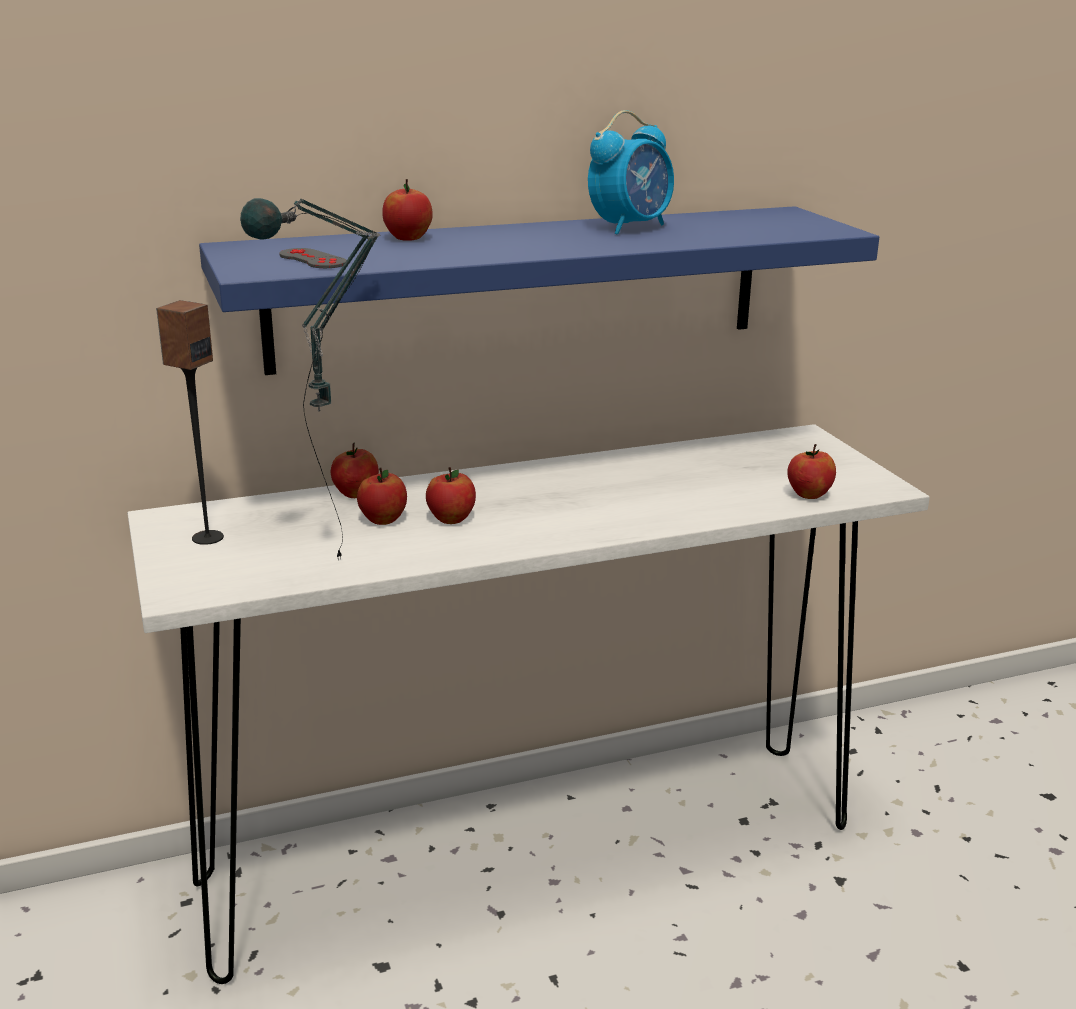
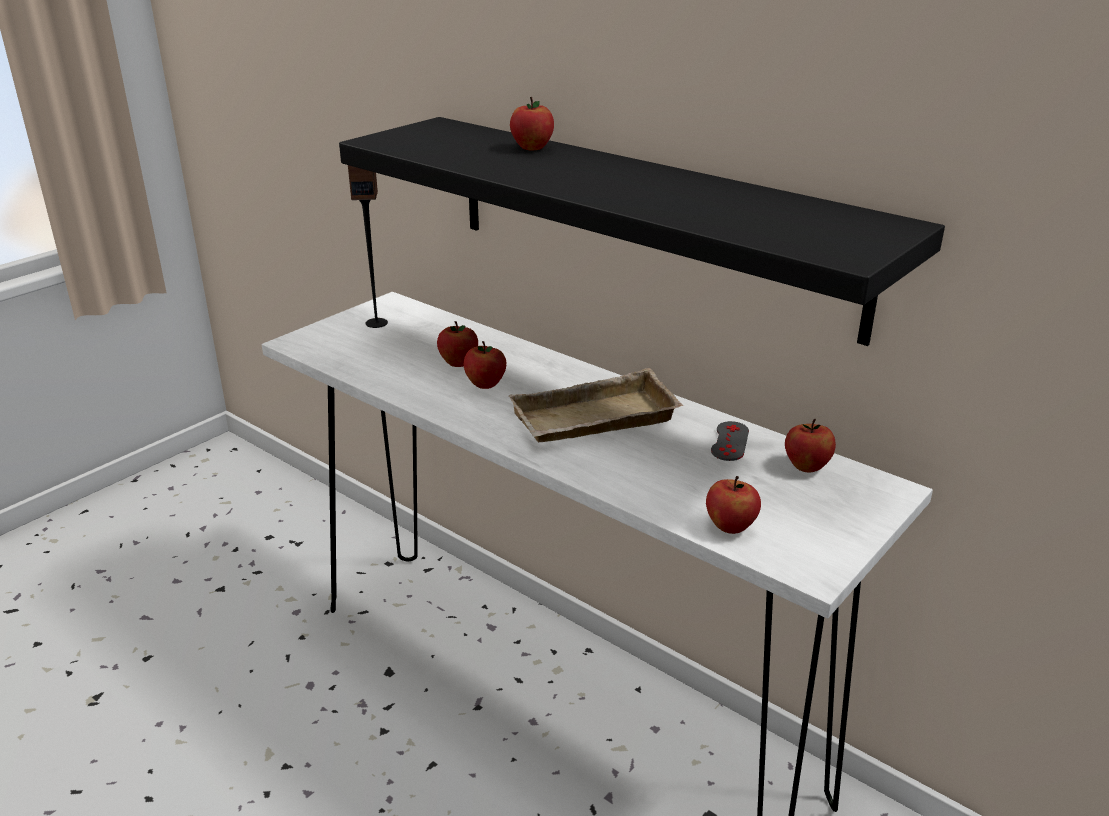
camera: 60 degrees right, 5 degrees up
(312, 259) = (428, 143): grey game controller -> grey game controller (730, 441)
(335, 572) = (364, 374): table lamp -> none
(355, 494) = (490, 341): apple -> apple (806, 466)
(521, 287) = (647, 221): blue shelf -> black shelf
(588, 495) = (593, 421): none -> beige tray
(630, 227) = (697, 190): alarm clock -> none

